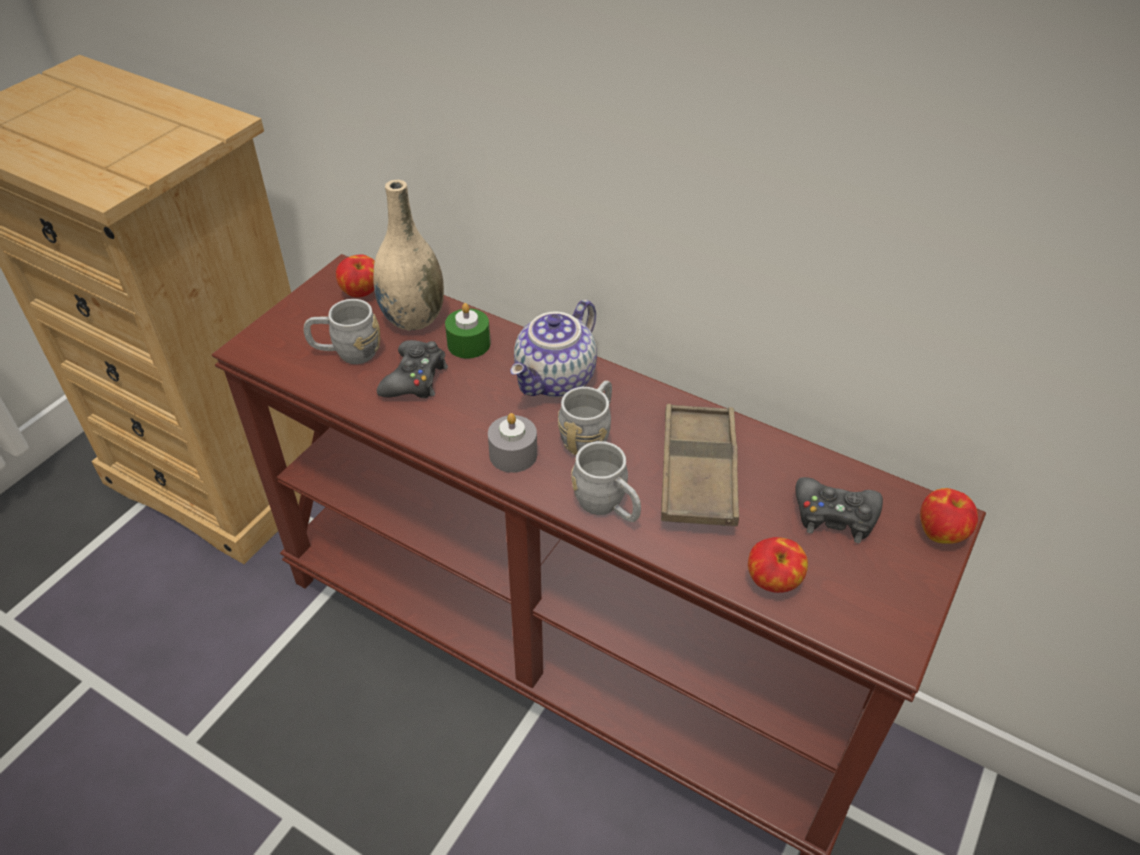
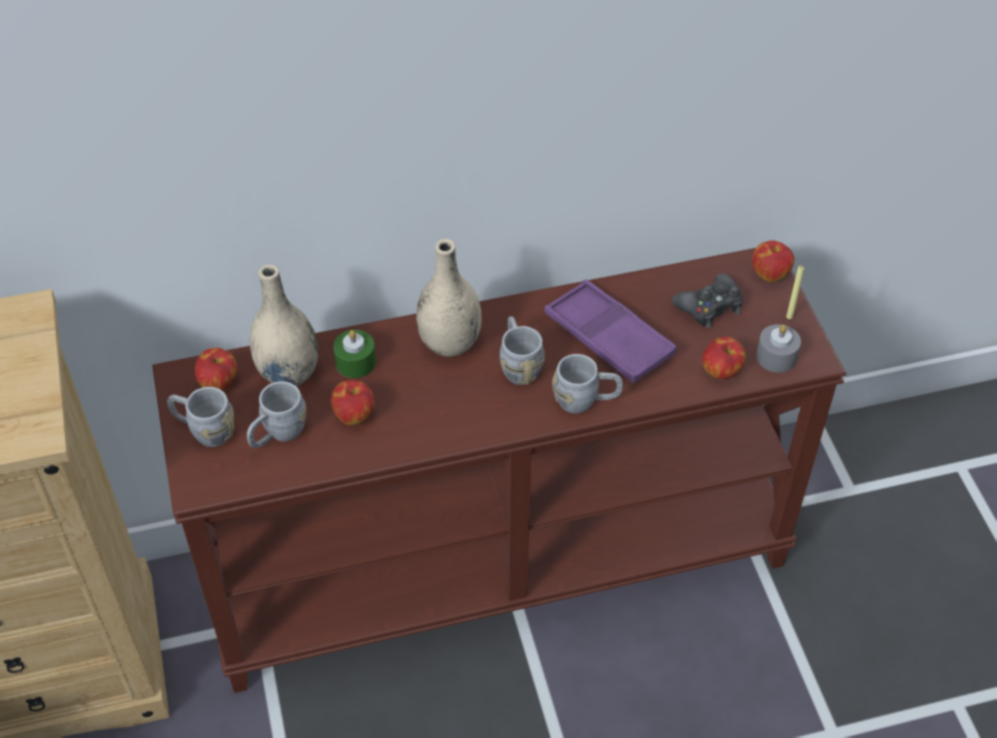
camera: 45 degrees left, 5 degrees up
(308, 315) = (204, 430): none -> grey mug
(415, 379) = (354, 415): black game controller -> apple
(513, 454) = (489, 413): grey candle -> grey candle (776, 356)
(556, 380) = (450, 343): teapot -> beige vase
(698, 471) = (608, 337): brown tray -> purple tray
(914, 586) = (789, 316): none -> yellow candle

